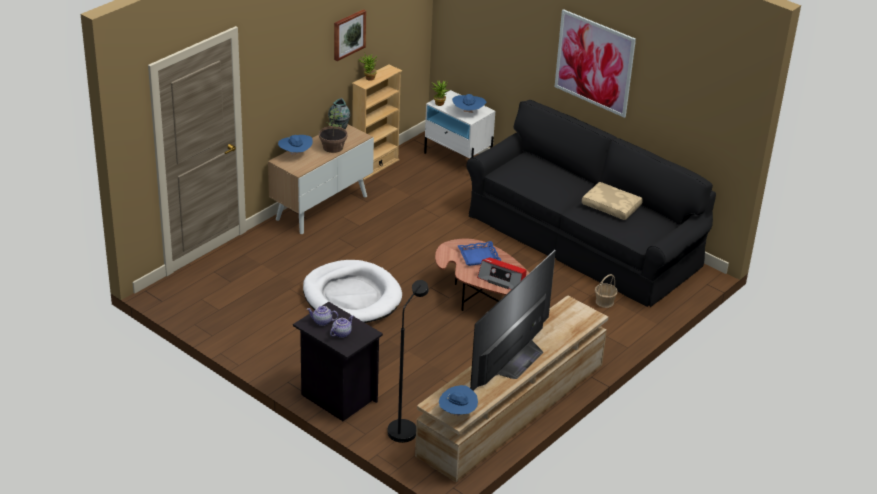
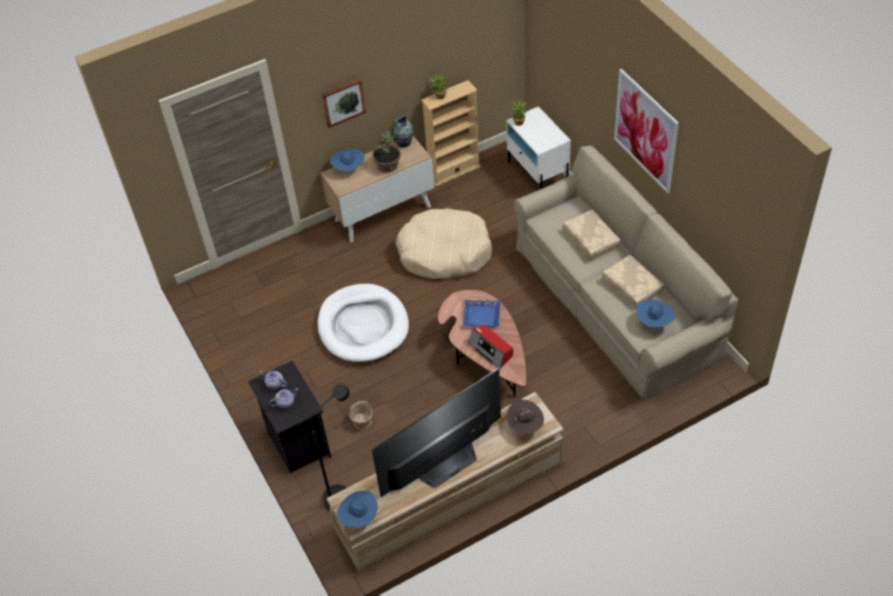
camera: 25 degrees right, 15 degrees up
(348, 34) = (413, 56): picture -> picture (343, 102)
(401, 229) = (444, 252): none -> beige dog bed
(468, 113) = (542, 139): blue hat -> blue hat (654, 322)
(555, 179) = (592, 238): none -> beige pillow
(573, 320) = (525, 425): none -> brown hat
(583, 241) = (616, 301): black sofa -> beige sofa
(605, 302) = (602, 383): basket -> basket (362, 421)

